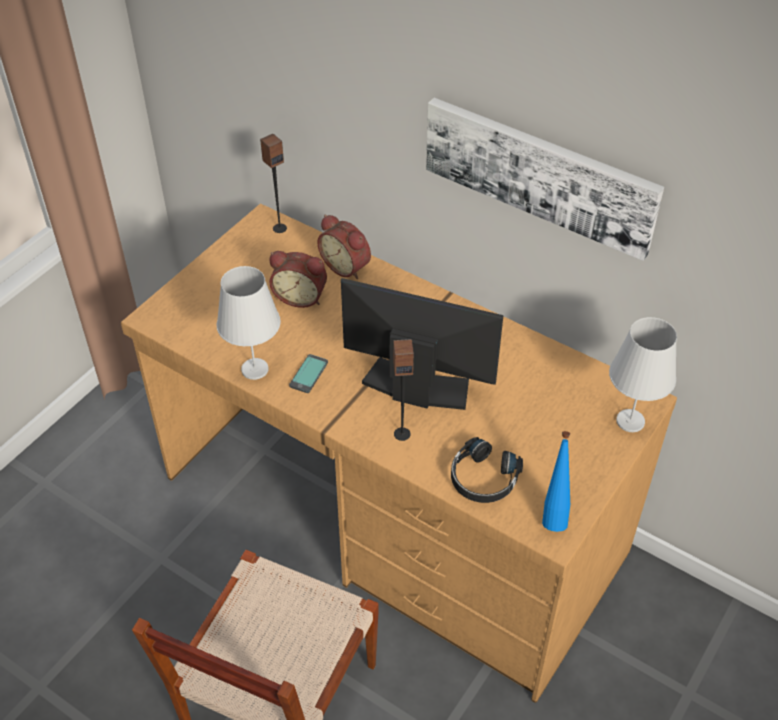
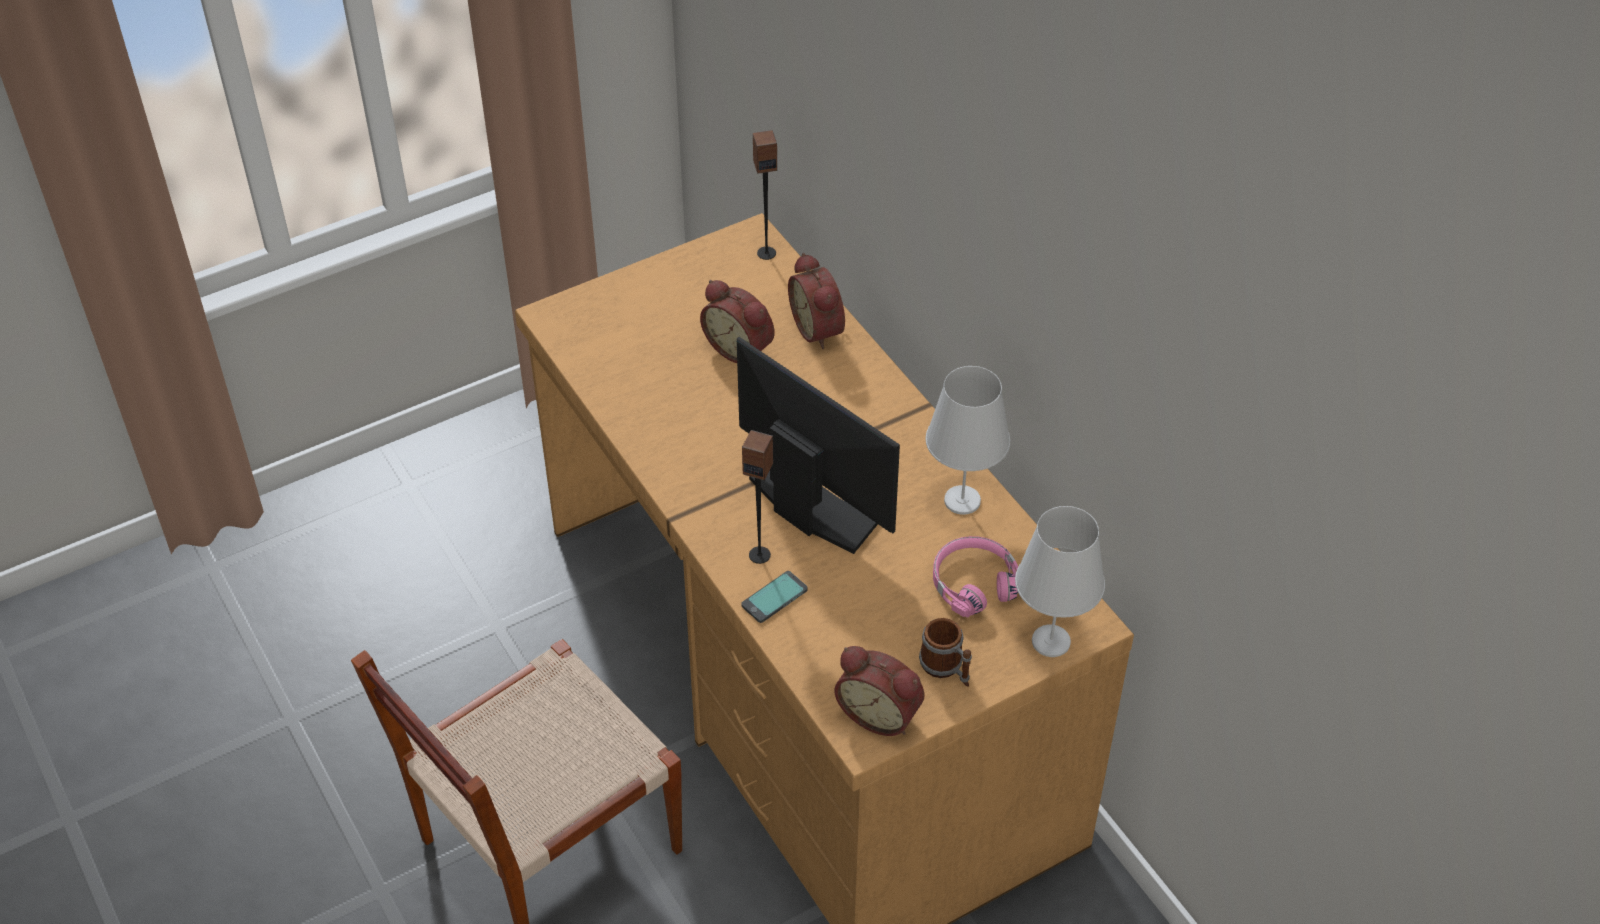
camera: 25 degrees right, 0 degrees up
(255, 369) = (635, 418): white table lamp -> white table lamp (962, 501)
(309, 374) = (693, 446): phone -> phone (774, 598)
(483, 479) = (822, 641): black headphones -> none
(539, 174) = (1020, 283): picture -> none
(554, 514) = (880, 713): blue bottle -> alarm clock
(556, 400) = (974, 582): none -> pink headphones
(576, 465) = (946, 668): none -> mug

